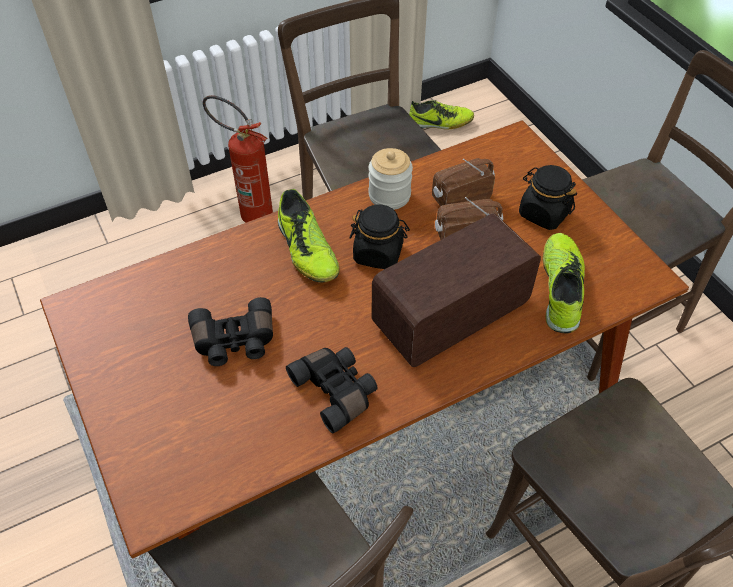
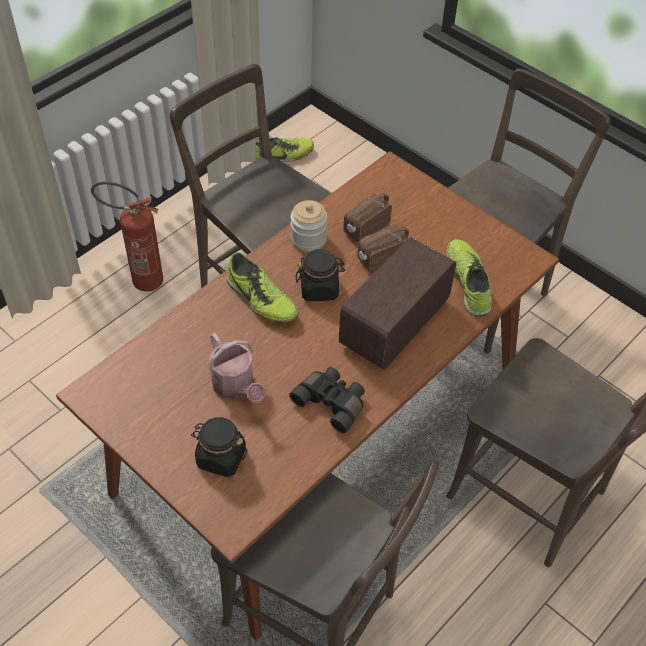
camera: 20 degrees left, 0 degrees up
(234, 342) = (236, 386): black binoculars -> watering can
(543, 213) = (434, 226): black jar -> black jar (220, 457)

